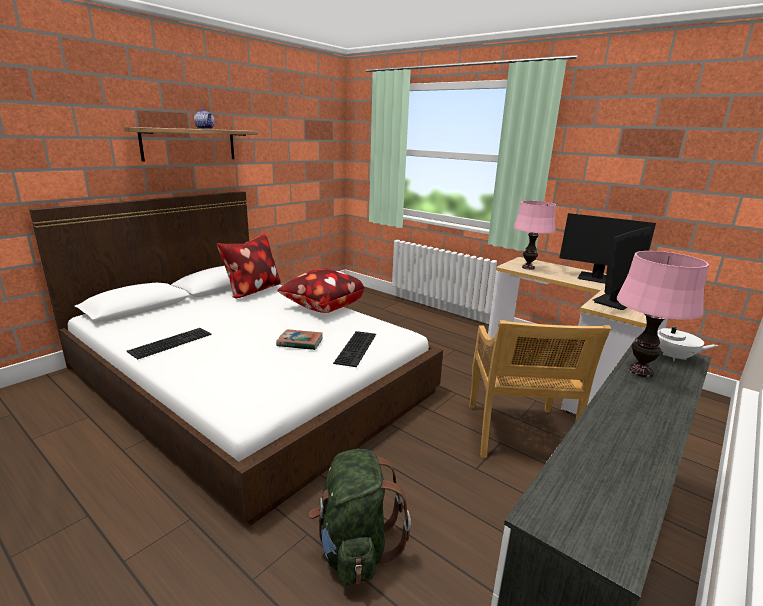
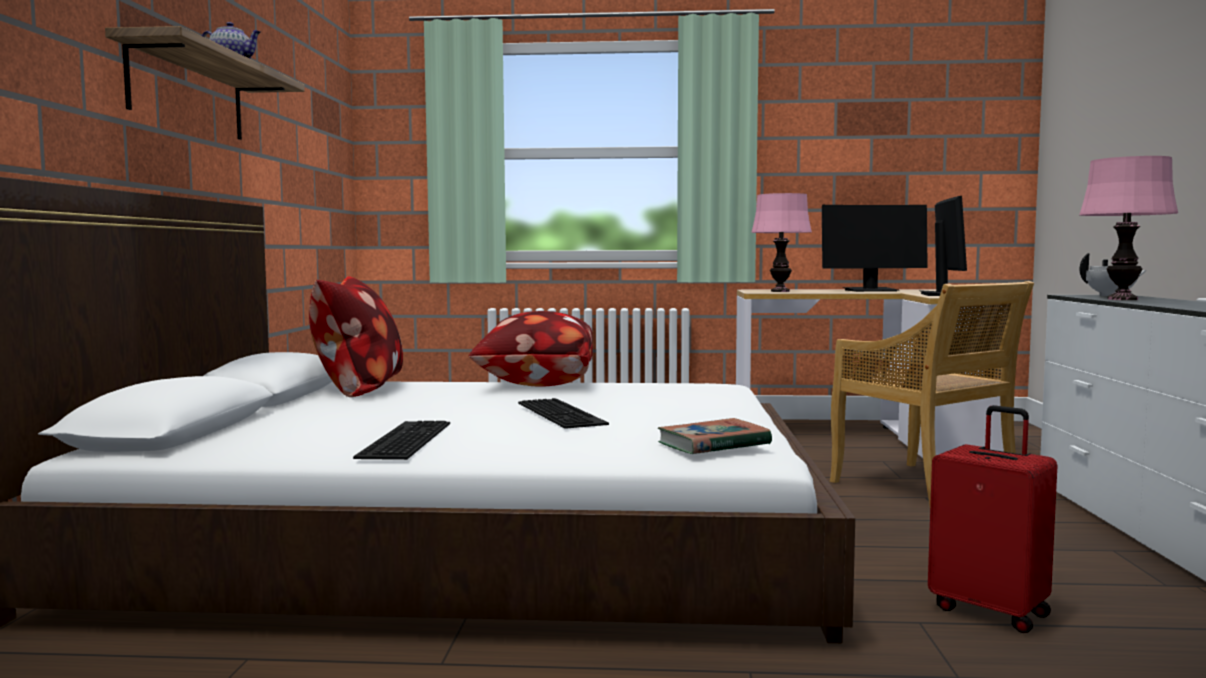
camera: 35 degrees left, 15 degrees down
(300, 342) = (616, 408): book -> book (714, 444)
(355, 548) = (990, 610): green backpack -> red suitcase
(357, 348) = (708, 399): keyboard -> keyboard (563, 413)

